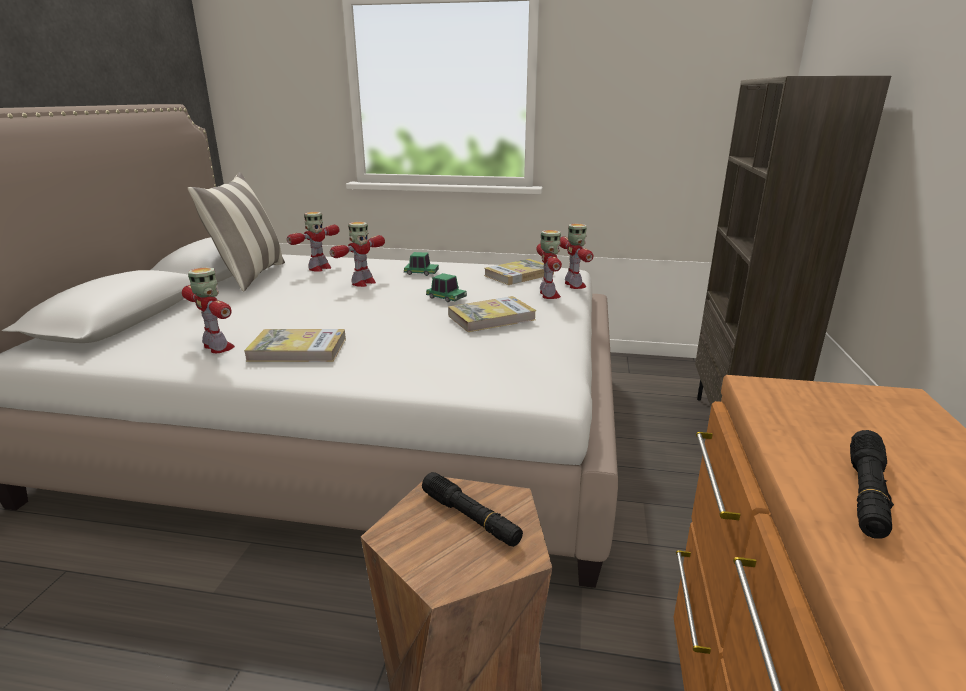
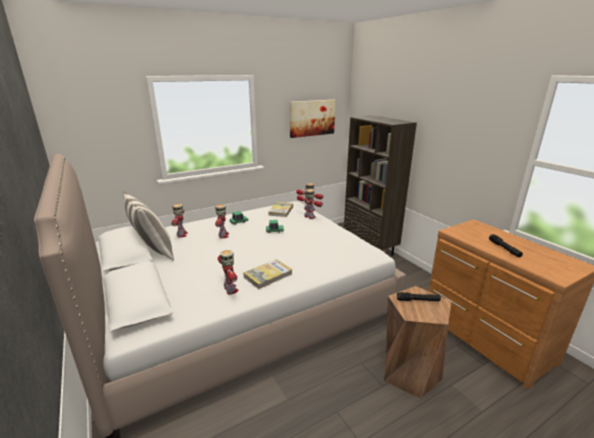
camera: 40 degrees left, 0 degrees up
(218, 347) = (230, 289): toy robot -> toy robot turned 60 degrees clockwise
(491, 318) = (311, 234): book -> none
(677, 93) = (312, 118): none -> picture

